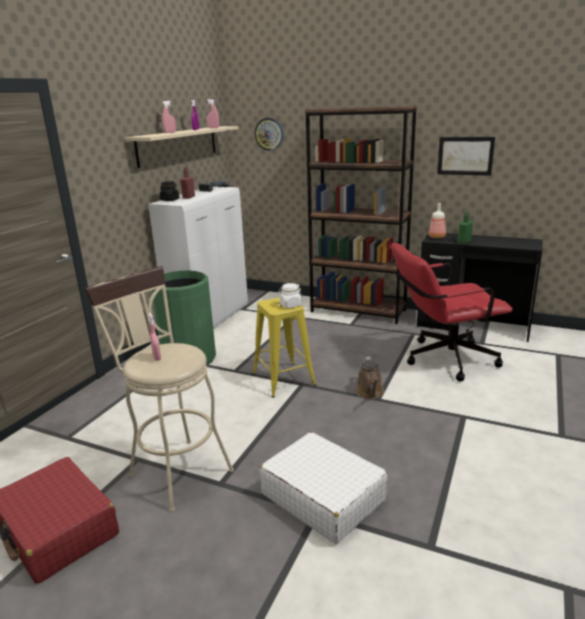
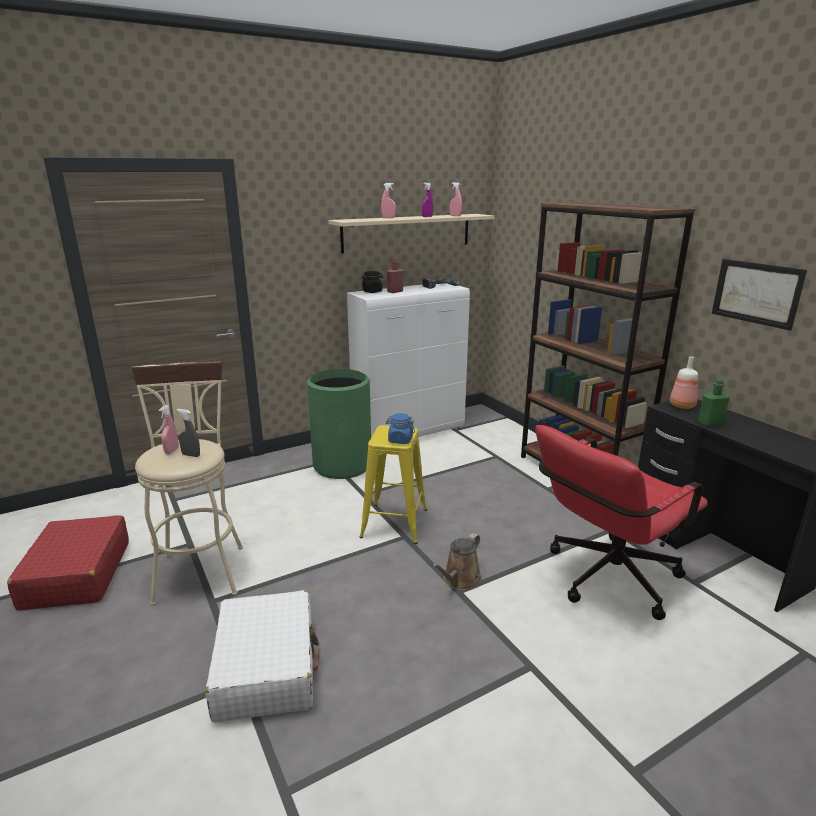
camera: 35 degrees right, 0 degrees up
(181, 354) = (191, 455): none -> grey spray bottle
(269, 134) = (529, 228): wall clock -> none
(290, 305) = (400, 440): white jar -> blue jar
(442, 359) = (605, 580): red office chair -> red office chair turned 60 degrees counterclockwise

